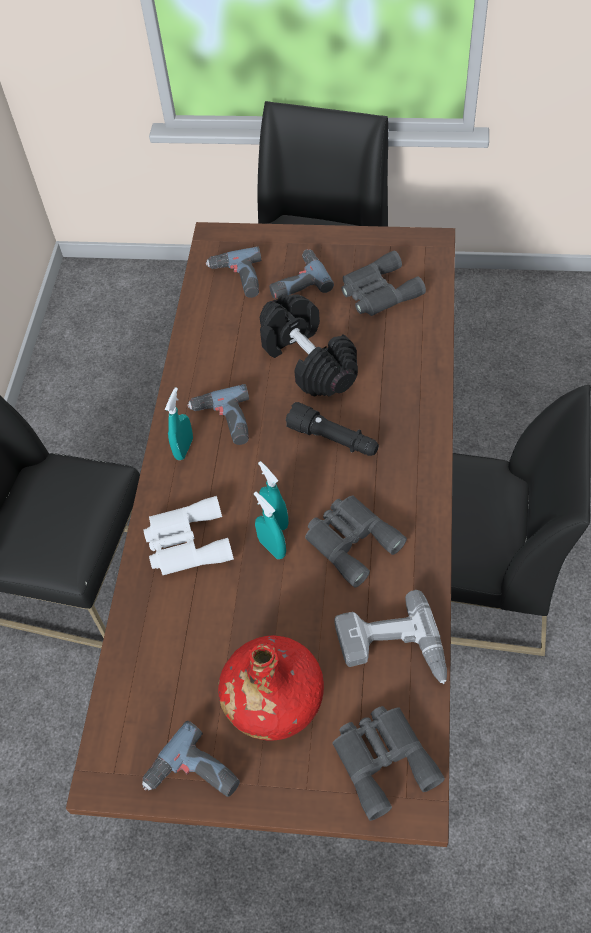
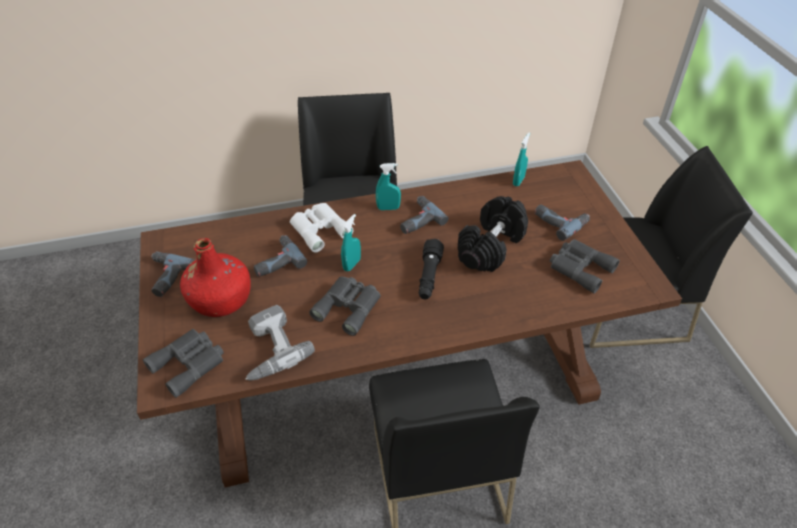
camera: 65 degrees right, 10 degrees down
(237, 279) = (542, 192): power drill -> power drill (276, 261)
(272, 548) = (329, 269): turquoise spray bottle -> turquoise spray bottle (518, 181)

